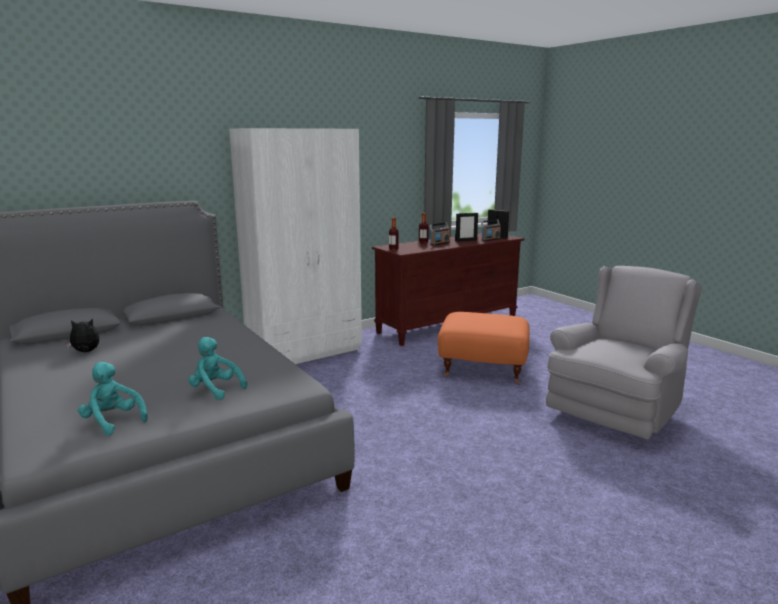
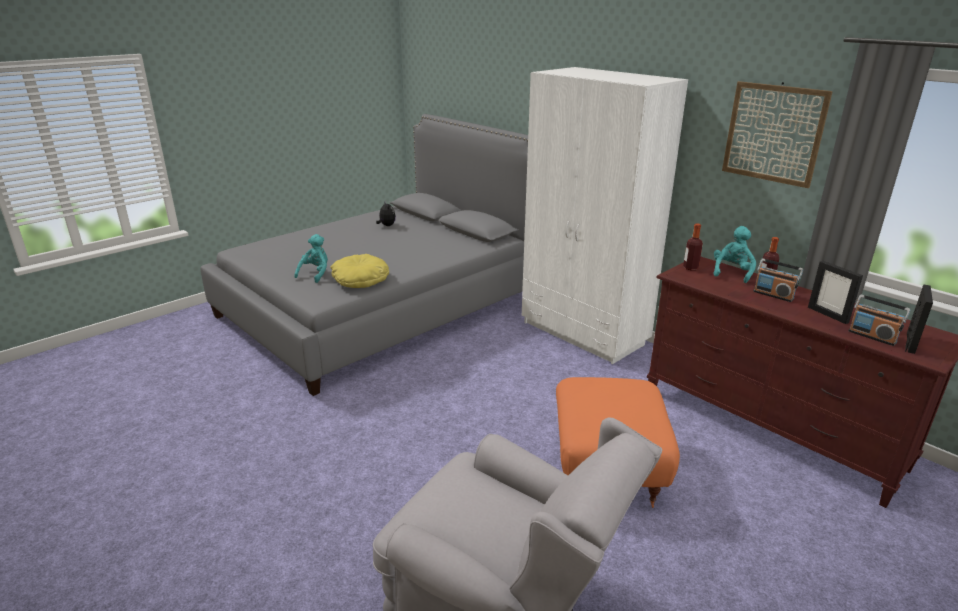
camera: 80 degrees right, 10 degrees up
(113, 421) = (271, 257): turquoise plush toy -> turquoise plush toy (732, 272)
(258, 366) = (361, 280): none -> yellow pillow
(386, 156) = (774, 132): none -> picture

